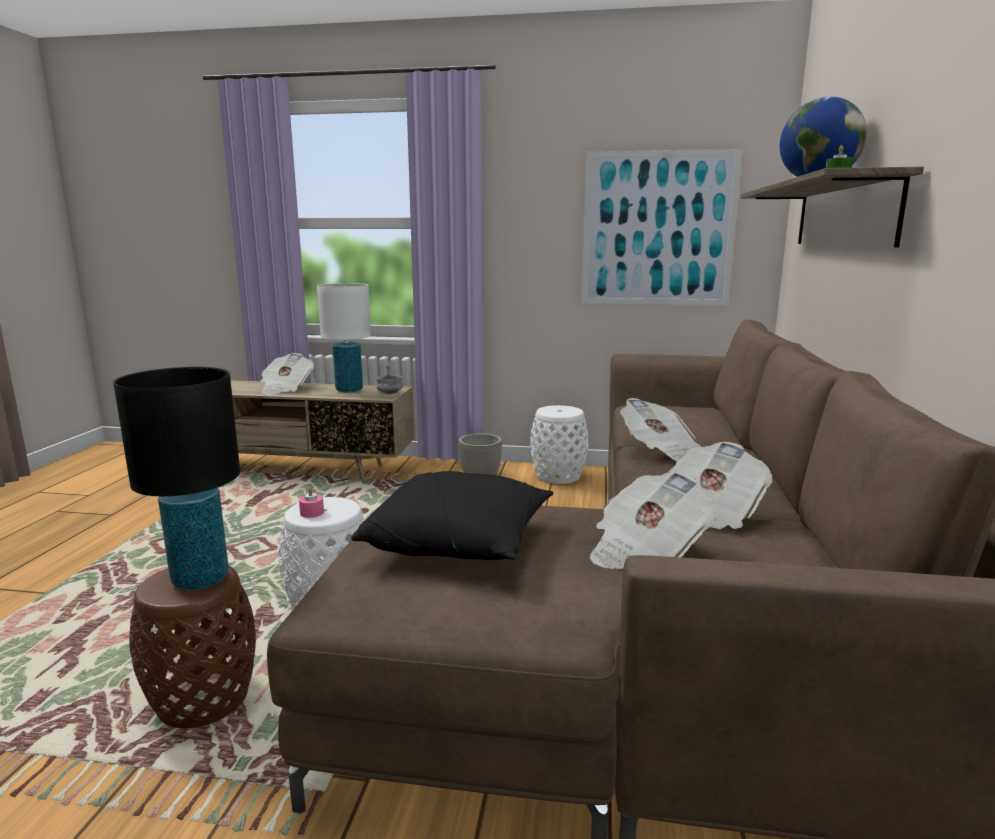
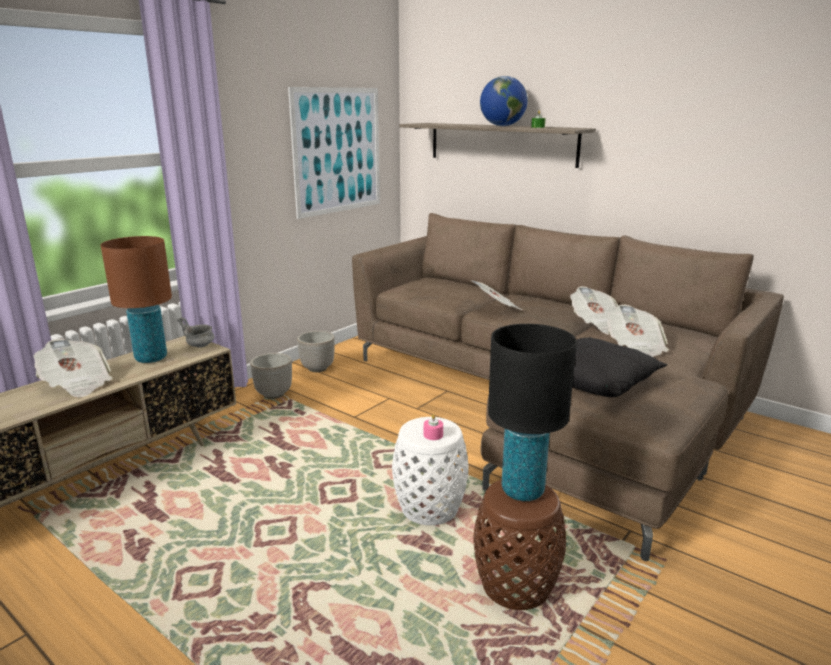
camera: 60 degrees left, 5 degrees up
(349, 390) = (151, 358): white table lamp -> brown table lamp
(558, 476) = (318, 368): white stool -> planter

